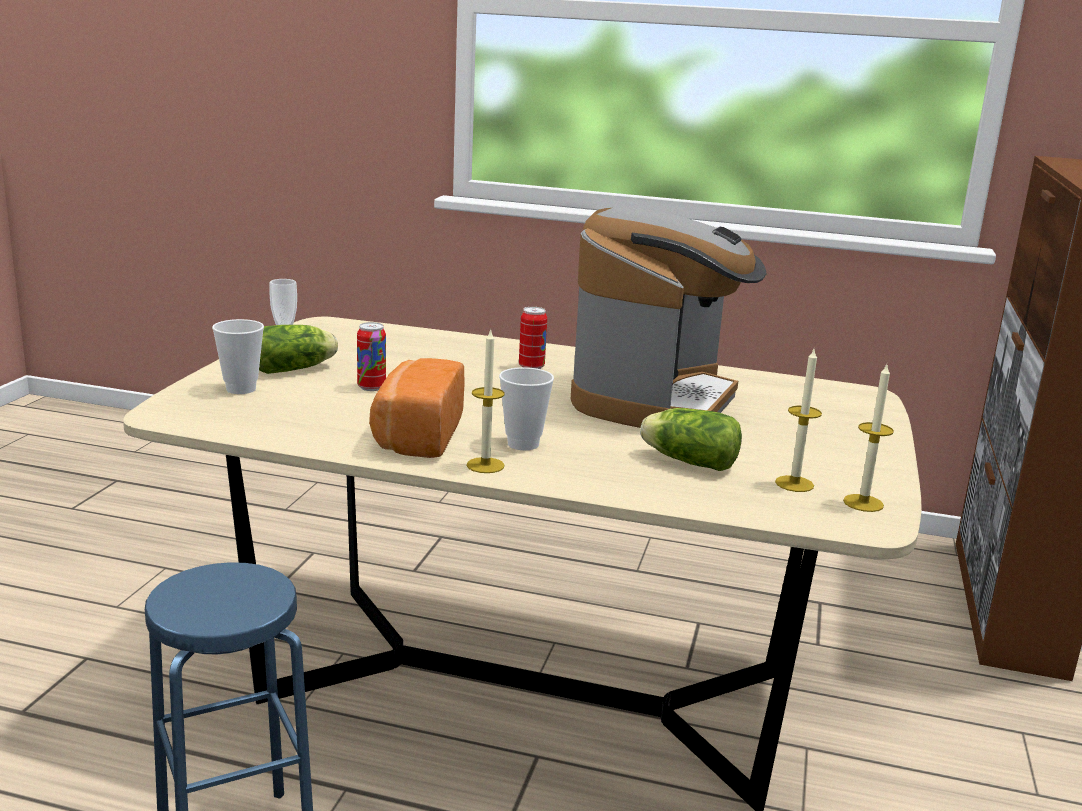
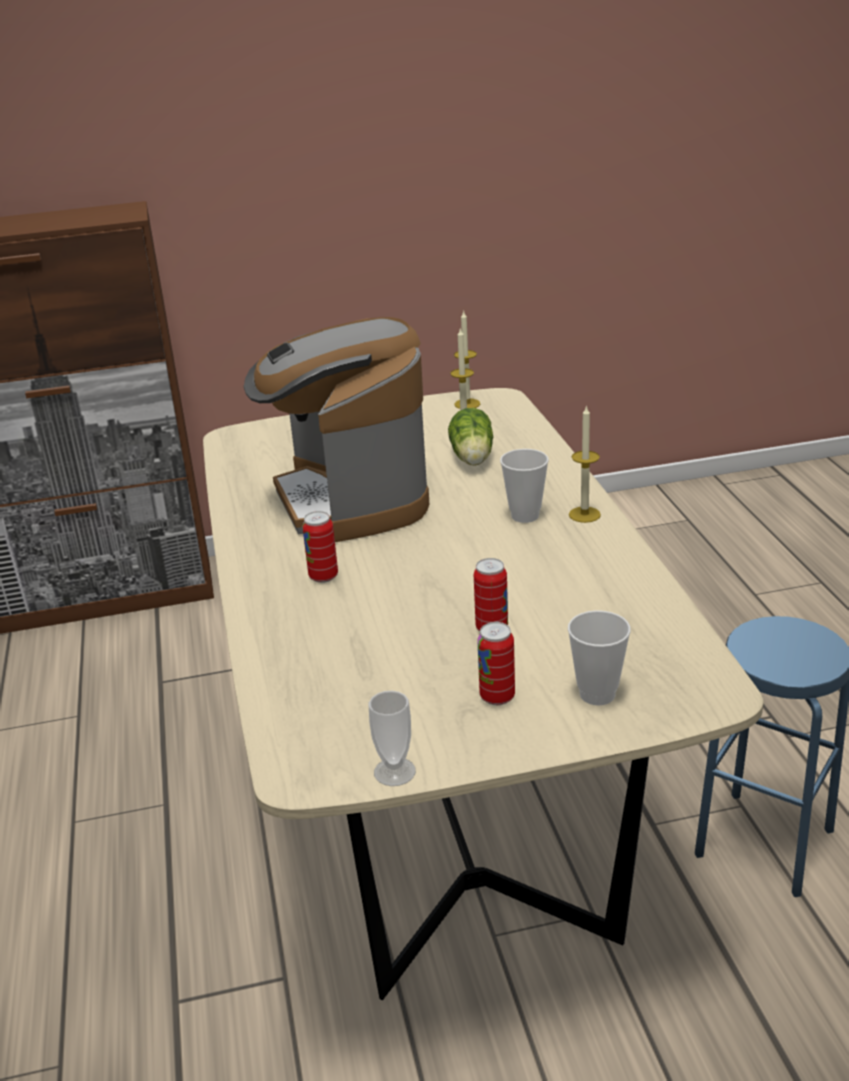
camera: 115 degrees left, 10 degrees up
(296, 369) = (497, 697): lettuce -> can
(416, 436) = (573, 559): bread -> none
(655, 399) = (350, 500): coffee machine -> coffee machine turned 105 degrees counterclockwise

